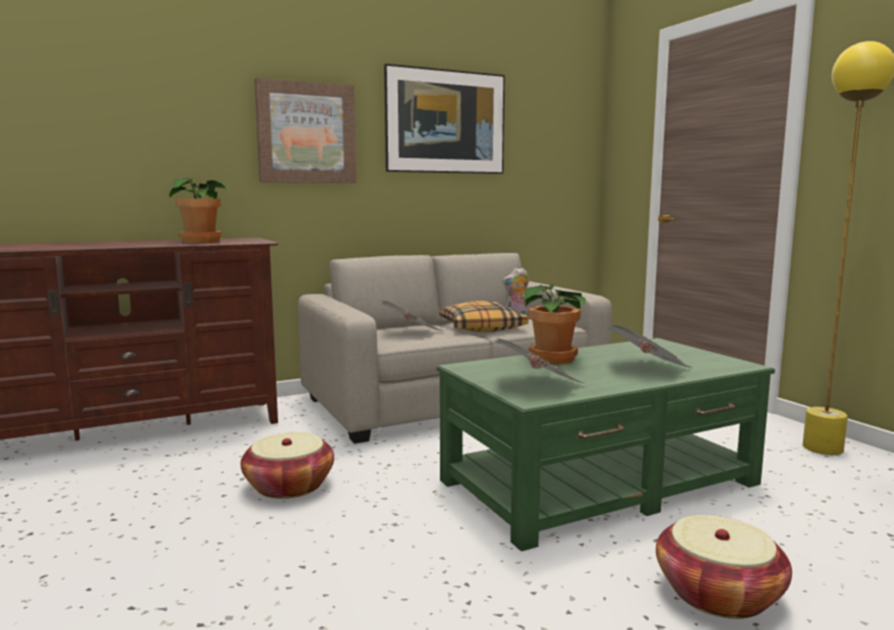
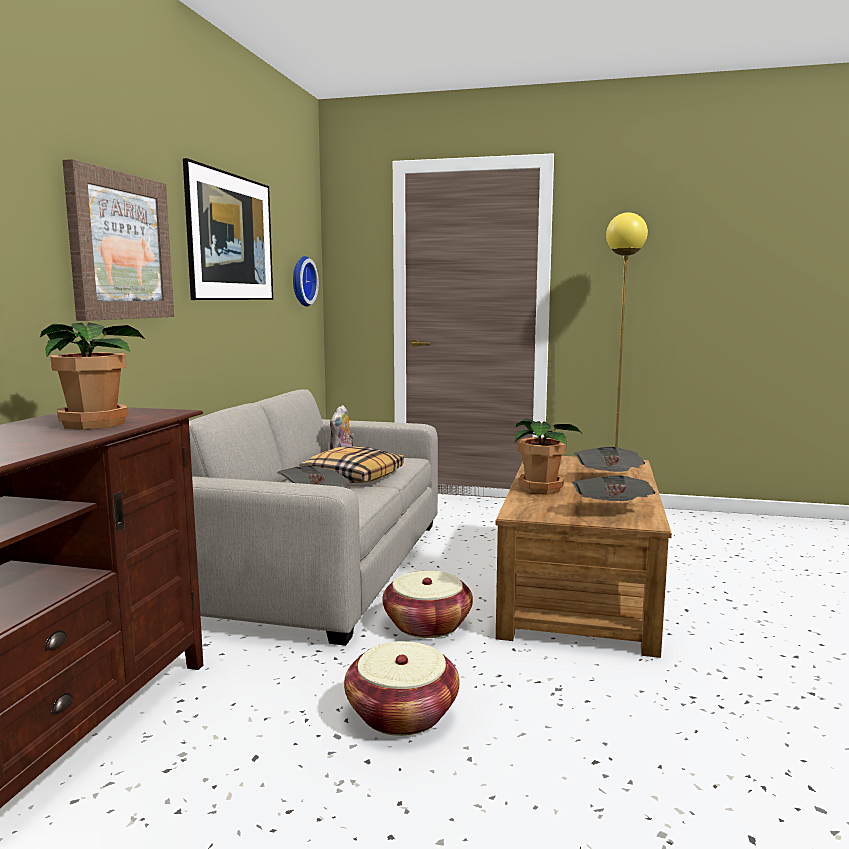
camera: 50 degrees left, 0 degrees up
(559, 158) = (301, 281): none -> wall clock
(601, 482) = (581, 588): green coffee table -> brown coffee table
(718, 594) = (770, 624): basket -> basket (427, 625)

